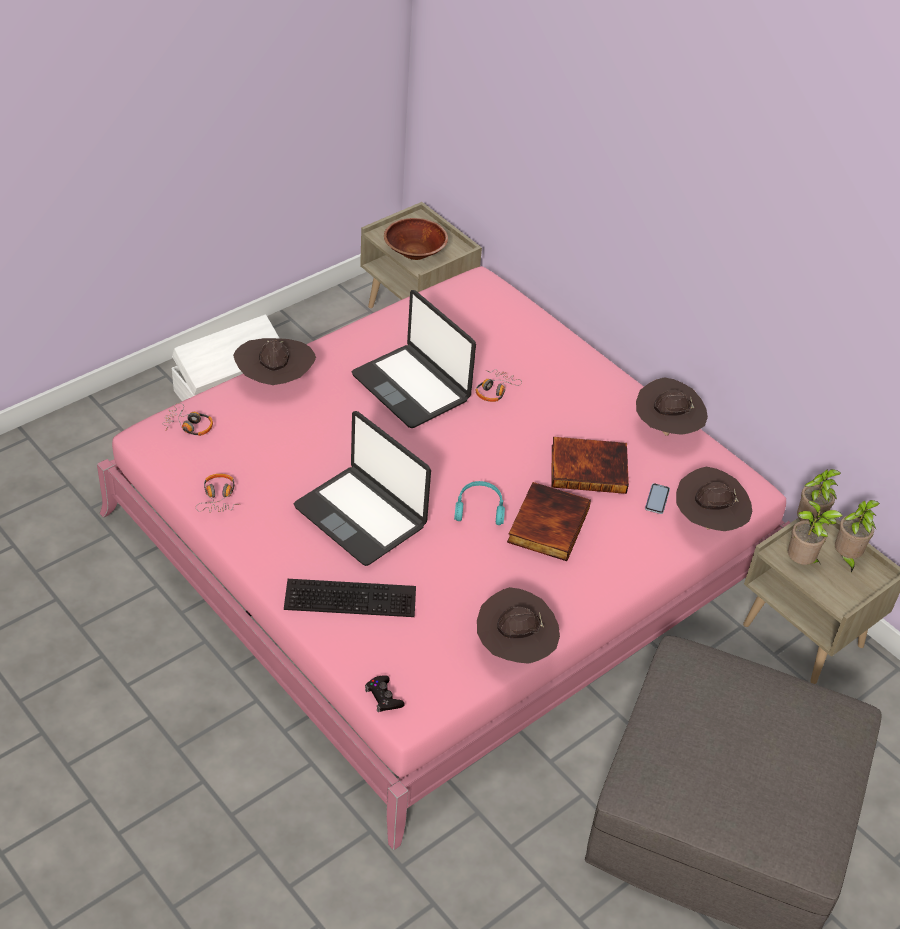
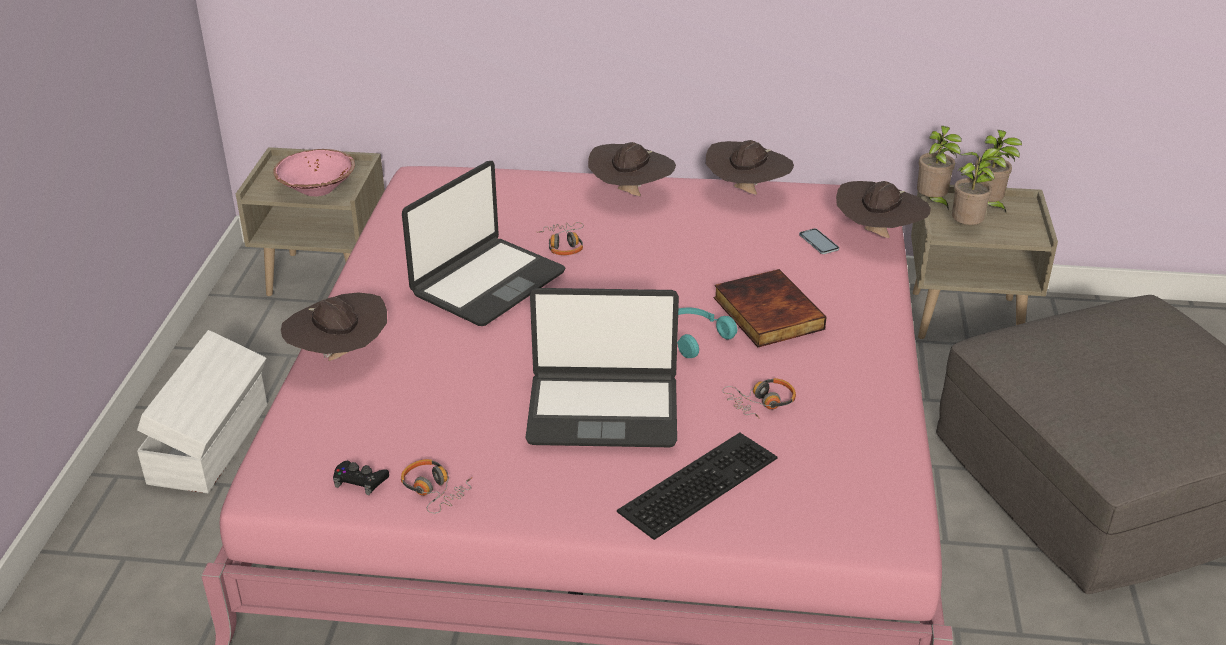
camera: 40 degrees left, 10 degrees down
(188, 426) = (301, 449): headphones -> headphones (761, 403)
(383, 697) = (858, 542): black game controller -> black game controller (360, 481)
(412, 387) = (487, 283): laptop -> laptop turned 60 degrees counterclockwise
(415, 252) = (317, 189): brown bowl -> pink bowl
(514, 649) = (893, 423): brown hat -> brown hat (631, 195)
(589, 468) = (733, 252): book -> none

